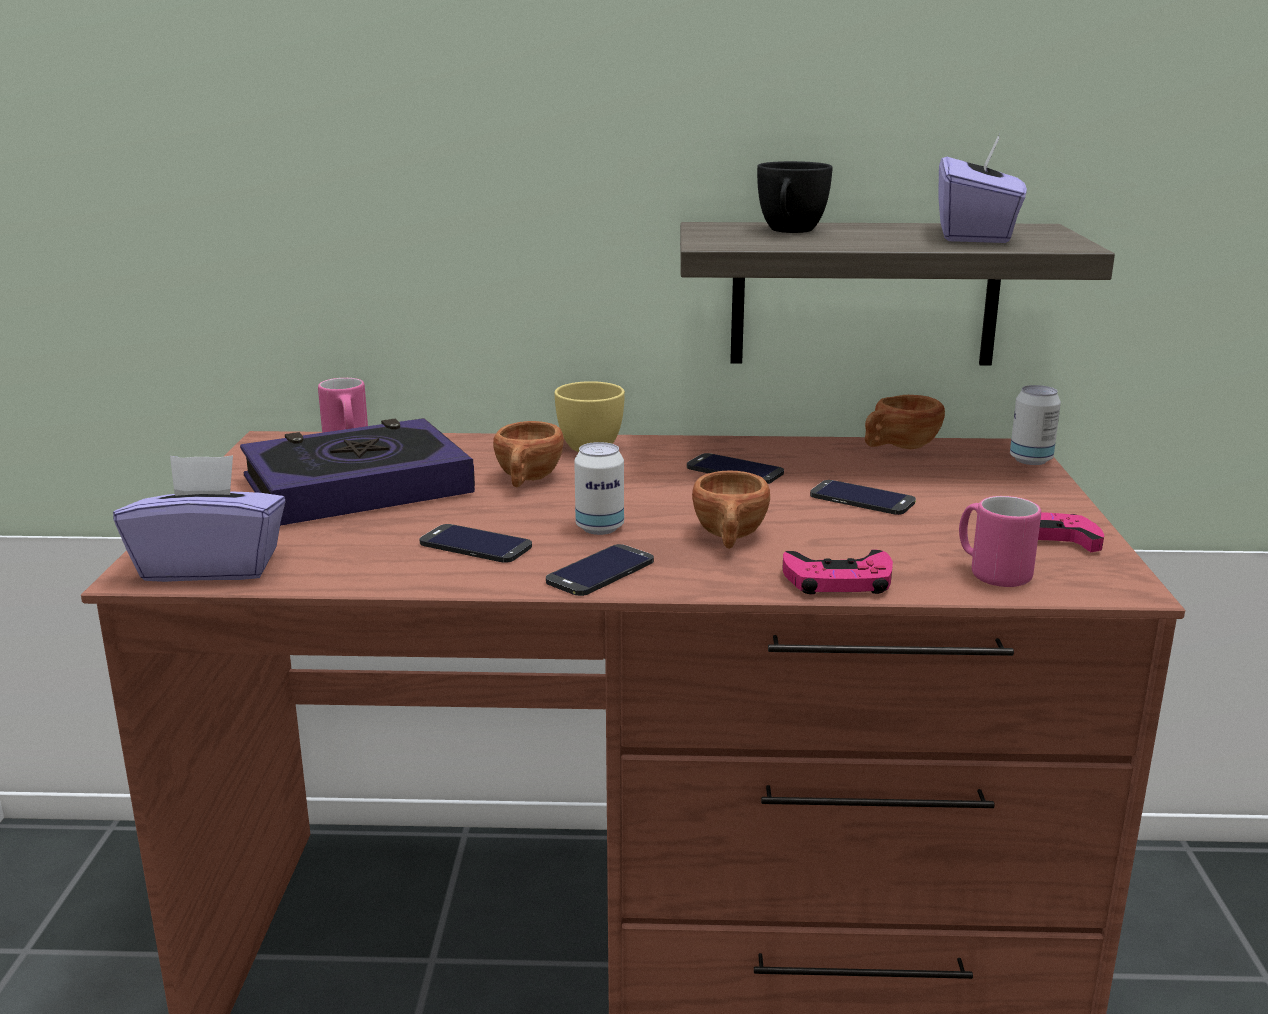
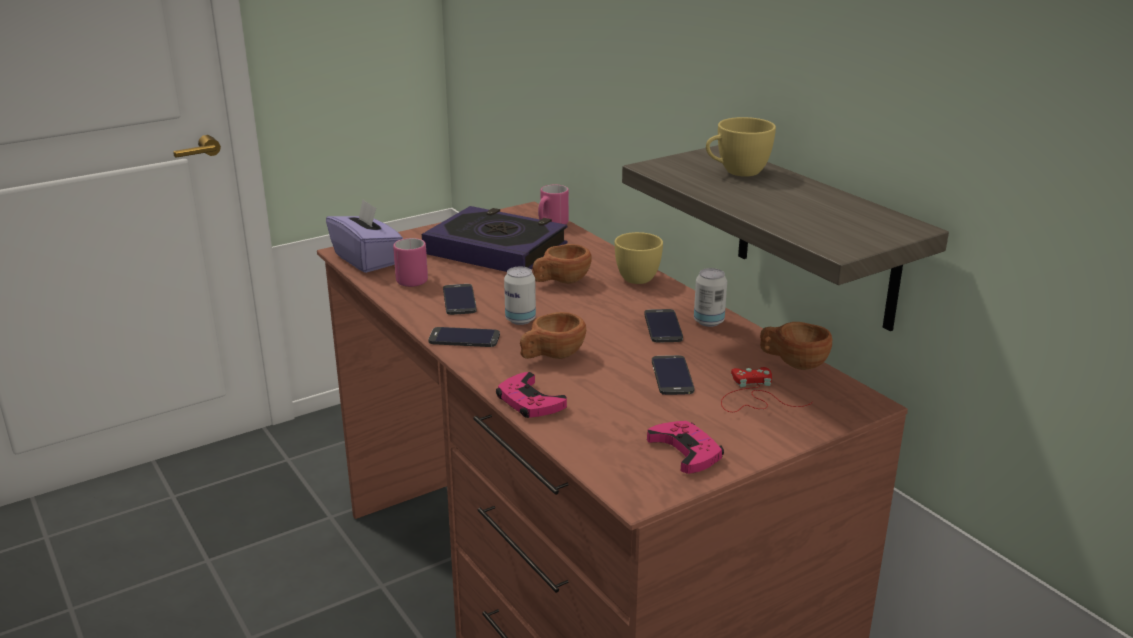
camera: 55 degrees right, 5 degrees up
(790, 231) = (736, 172): black cup -> yellow cup
(953, 481) = (753, 397): none -> red game controller
(975, 235) = (824, 217): purple tissue box -> none
(991, 573) = (601, 445): pink mug -> pink mug (414, 279)
(1030, 460) = (846, 414): can -> can (708, 321)

